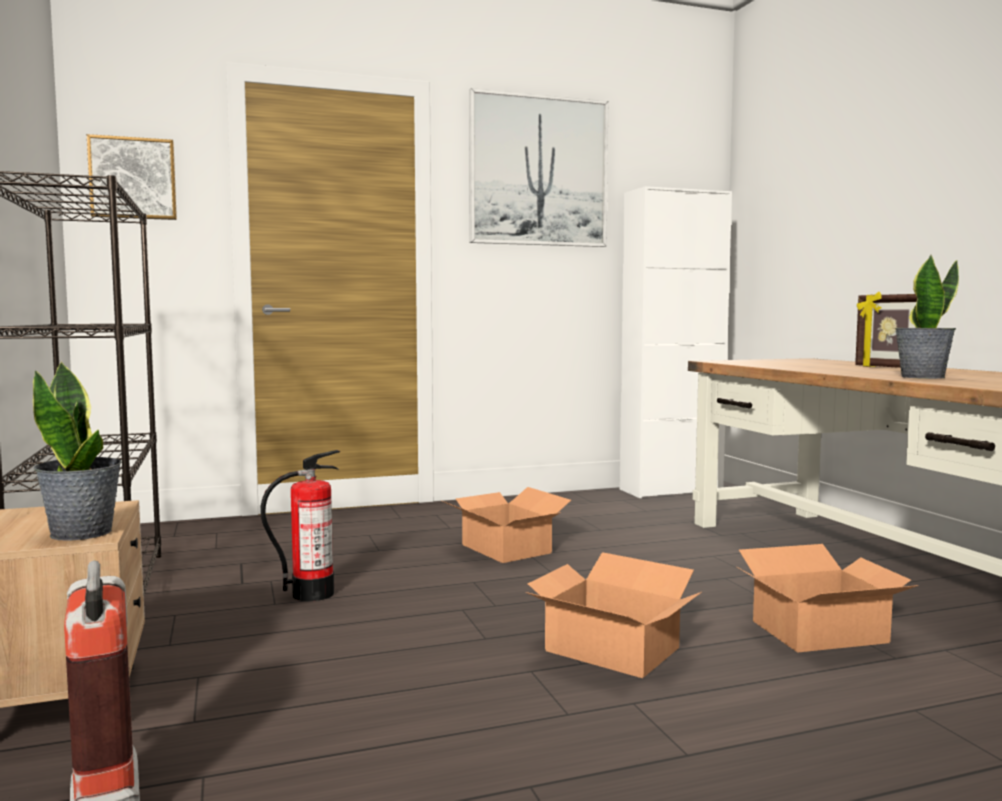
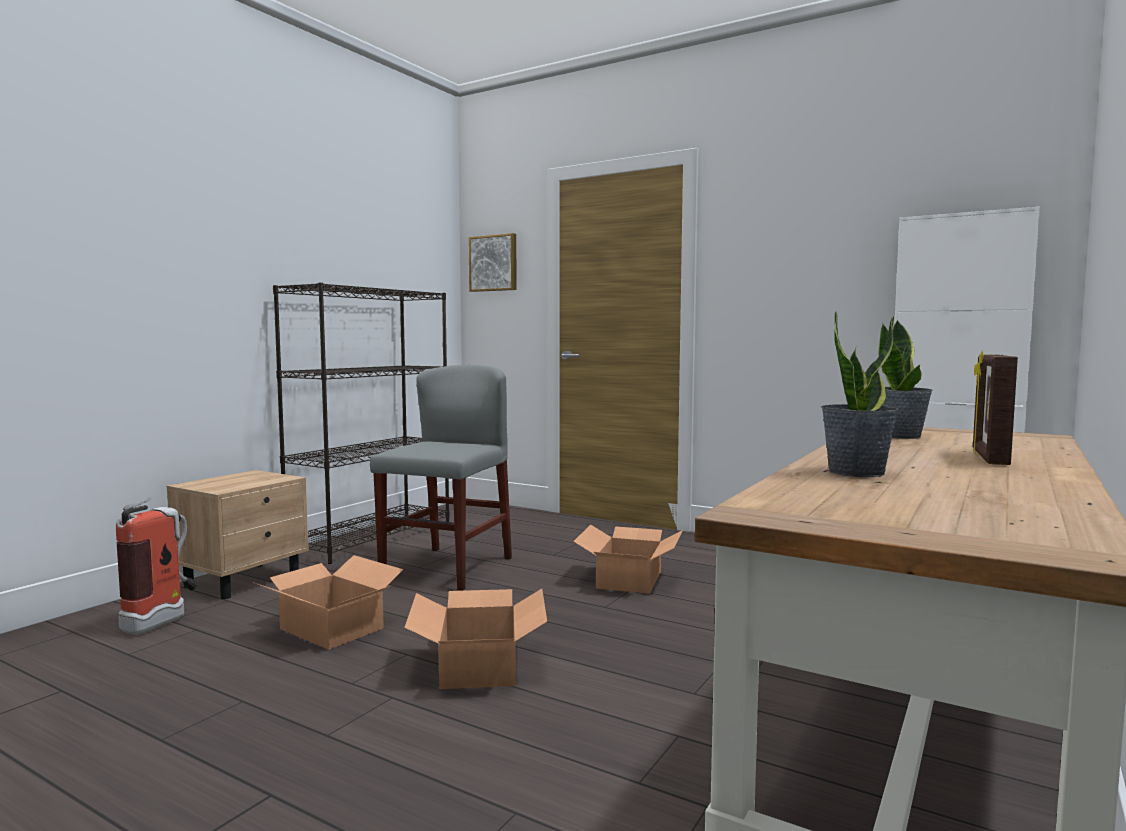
camera: 50 degrees right, 0 degrees up
(82, 532) = (228, 487): potted plant -> potted plant (901, 436)
(312, 594) = (447, 568): fire extinguisher -> grey chair
(538, 171) = (805, 214): picture -> none
(821, 632) = (648, 733): cardboard box -> cardboard box (331, 629)

